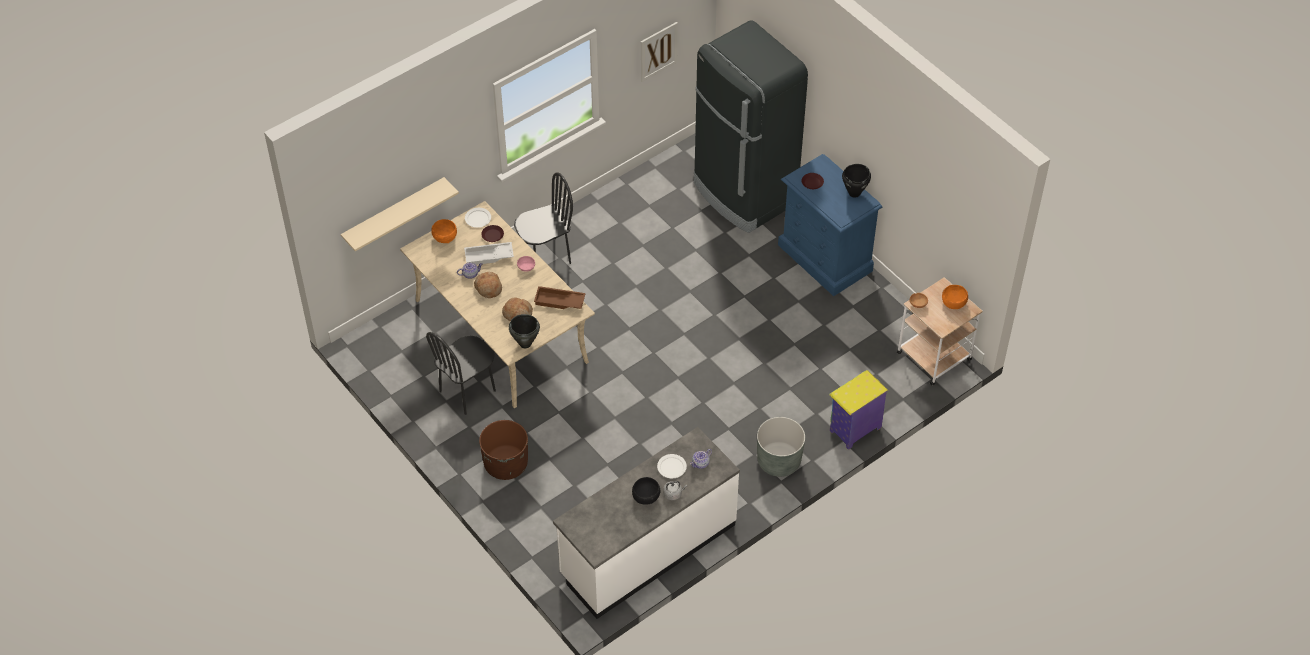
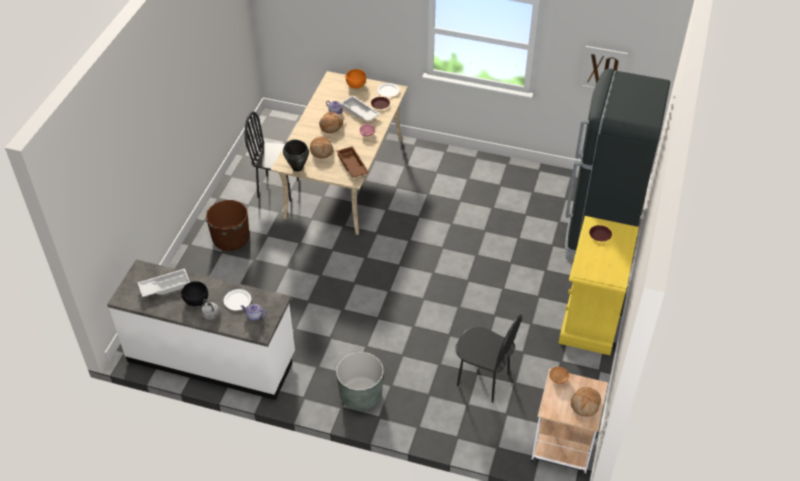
camera: 55 degrees right, 5 degrees down
(394, 213) = (325, 35): beige shelf -> none
(545, 257) = (430, 165): black chair -> black chair (483, 380)
(608, 512) = (165, 286): none -> white tray
(825, 258) = (591, 317): blue dresser -> yellow dresser
(853, 429) = (434, 428): nightstand -> none
(854, 193) = (618, 266): black cooking pot -> none
(954, 303) = (585, 404): orange bowl -> bread

